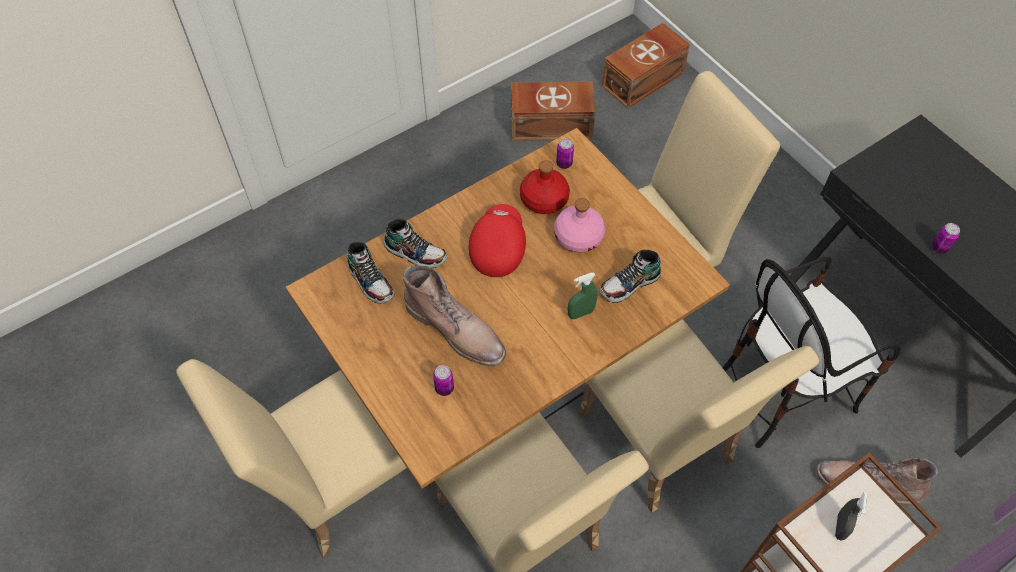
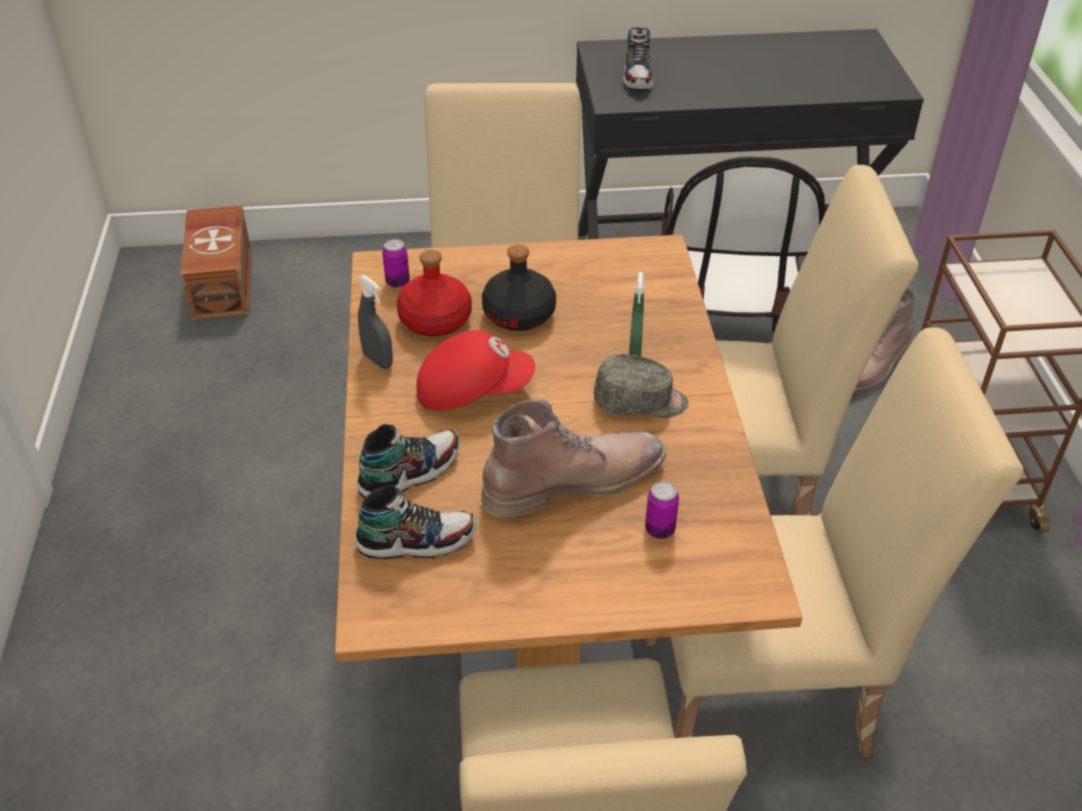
camera: 60 degrees left, 15 degrees down
(497, 247) = (473, 390): red cap -> red cap turned 135 degrees clockwise
(542, 334) = (640, 402): none -> grey cap
(550, 124) = (194, 389): brown storage box -> none
(579, 236) = (519, 314): pink bottle -> black bottle
(629, 284) = (624, 303): shoe -> shoe (638, 77)
(840, 527) = (1009, 305): grey spray bottle -> grey spray bottle (378, 360)
(939, 248) = (742, 96): can -> none

